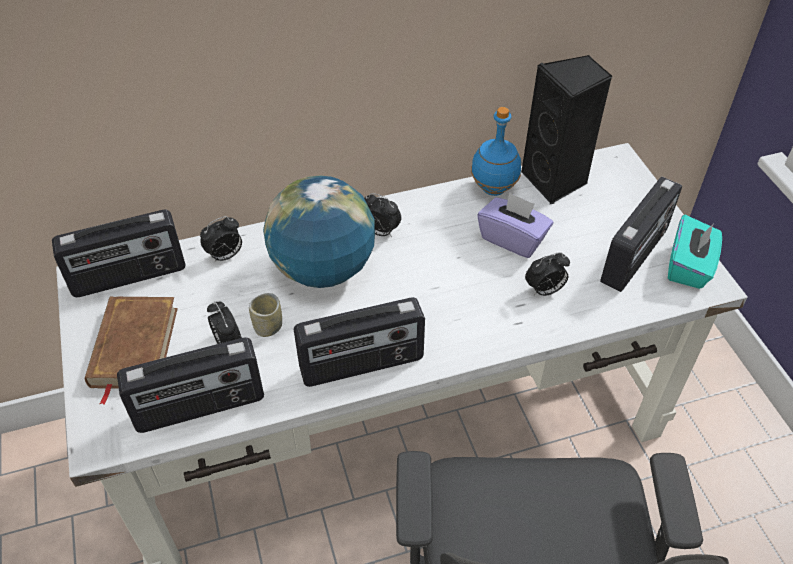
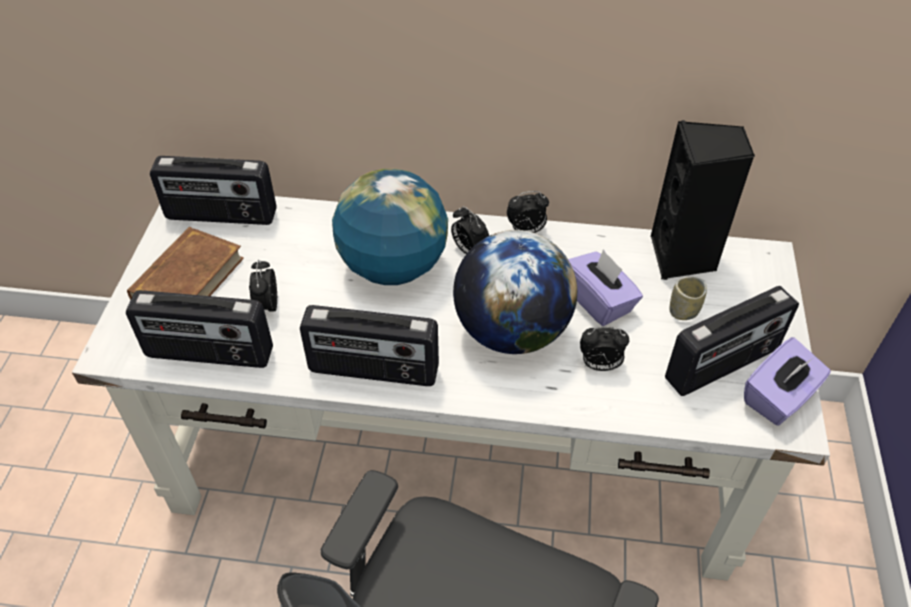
camera: 25 degrees right, 0 degrees up
(225, 256) = (313, 224): alarm clock -> alarm clock (526, 231)
(268, 327) = (311, 303): cup -> cup (683, 311)
(458, 288) = (511, 331): none -> globe
(492, 189) = (609, 244): blue bottle -> none
(689, 267) = (779, 398): turquoise tissue box -> purple tissue box

